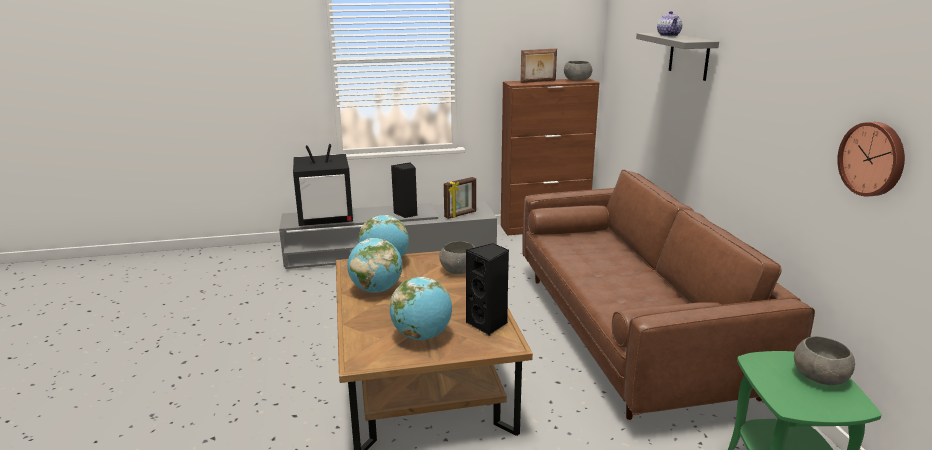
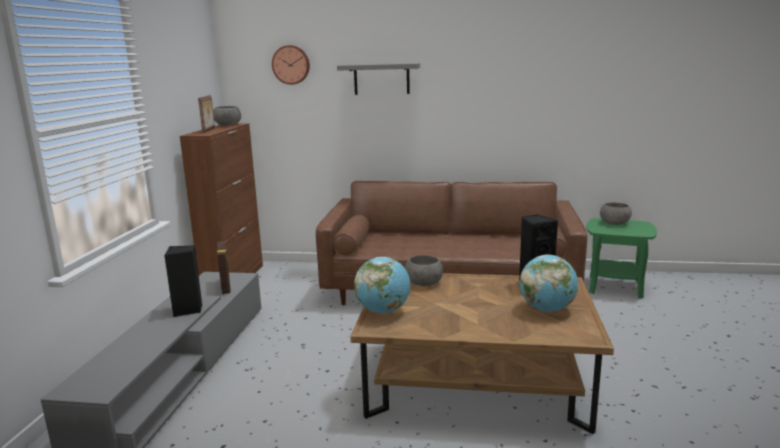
camera: 70 degrees left, 5 degrees down
(326, 218) = (124, 362): television -> none
(376, 290) = (445, 320): globe -> none
(669, 35) = (370, 64): teapot -> none
(873, 159) = (580, 106): wall clock -> wall clock (291, 65)

